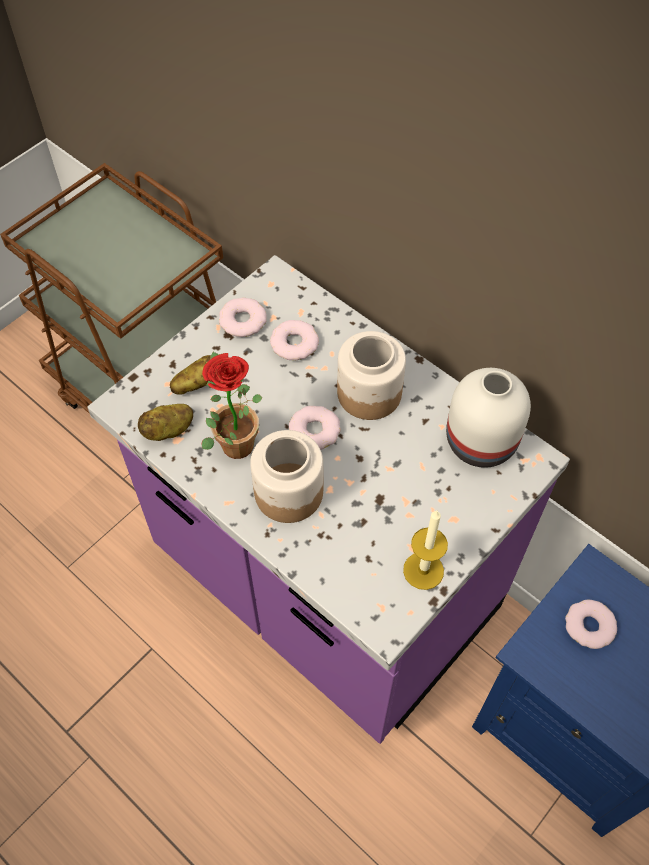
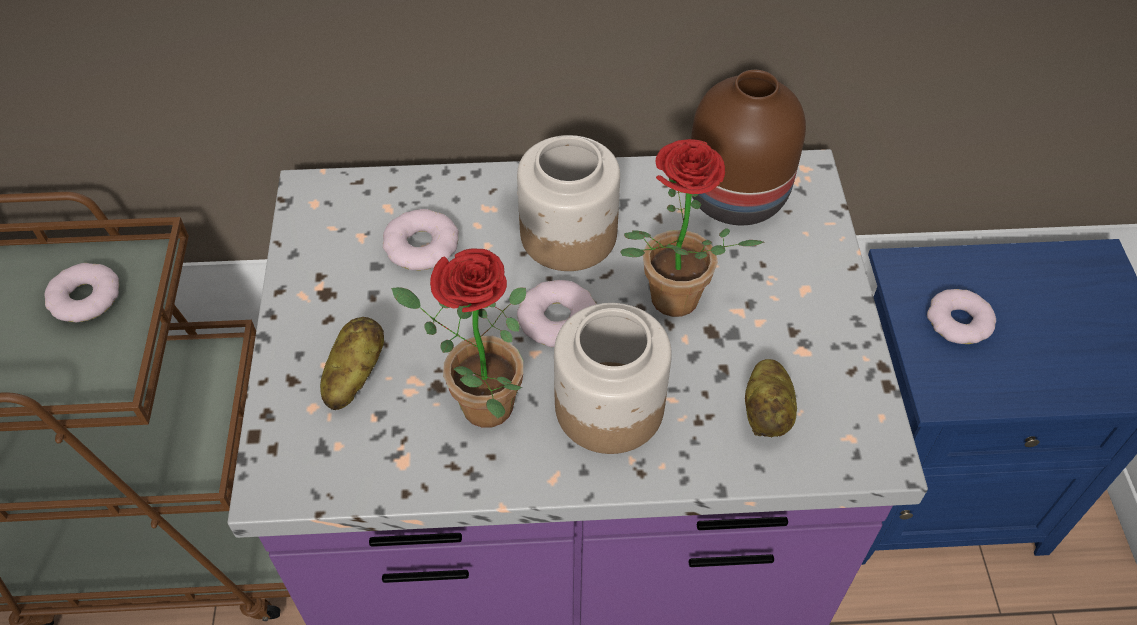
camera: 45 degrees left, 5 degrees down
(168, 430) = (379, 460): potato -> potato (768, 412)
(242, 321) = (326, 266): donut -> donut (85, 298)
(375, 470) = (670, 306): none -> potted plant
(423, 570) = (841, 364): candle -> none
(479, 443) = (737, 198): white vase -> brown vase

